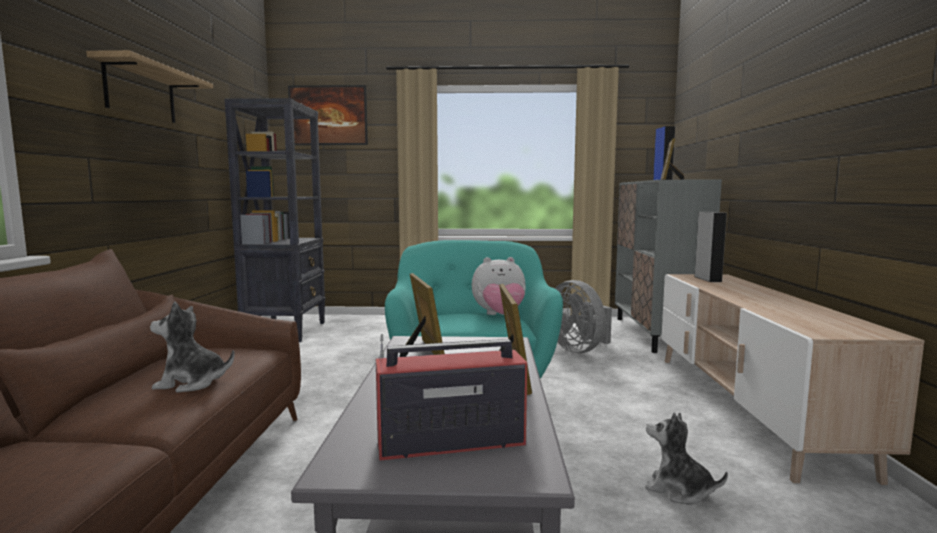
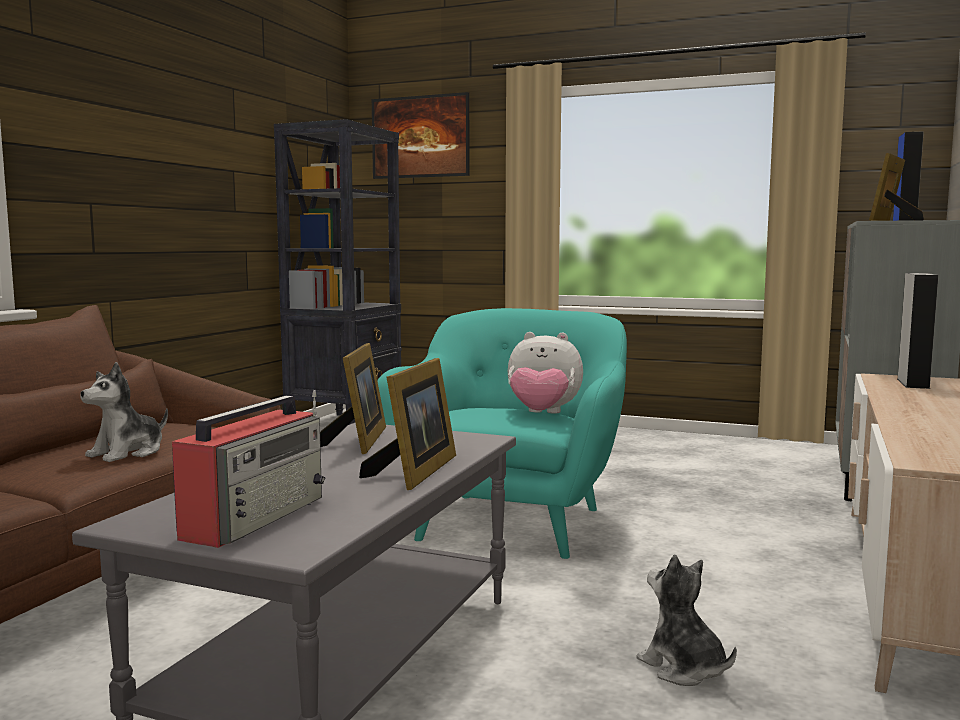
camera: 20 degrees right, 0 degrees up
(141, 92) = (158, 125): shelf -> none
(192, 383) = (127, 453): plush toy -> plush toy turned 75 degrees counterclockwise
(448, 441) = (256, 517): radio -> radio turned 105 degrees clockwise
(579, 349) = (726, 484): grey fan -> none

